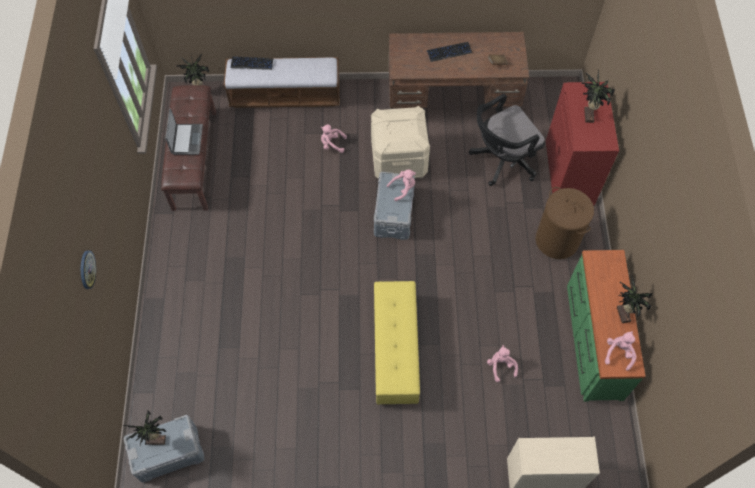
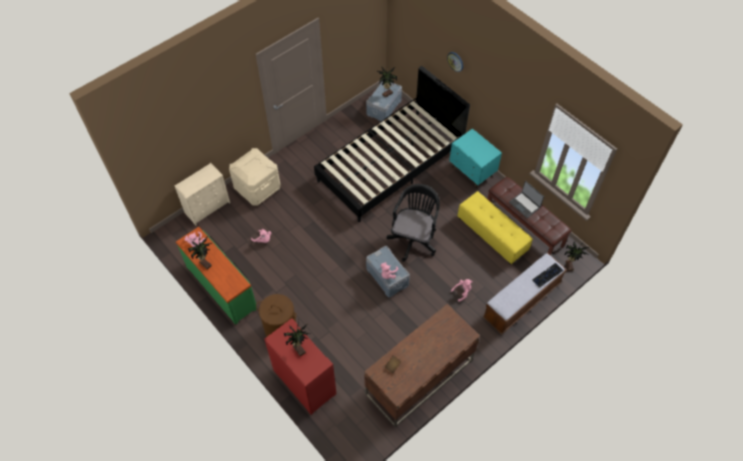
camera: 140 degrees right, 5 degrees down
(171, 262) = (472, 172): none -> turquoise nightstand
(253, 351) = (390, 164): none -> black bed
(395, 349) = (323, 211): yellow ottoman -> yellow ottoman (492, 234)
(398, 159) = (415, 311): beige storage box -> beige storage box (257, 188)
(449, 52) = (430, 350): keyboard -> none
(501, 160) = (353, 358): black office chair -> black office chair (414, 238)

